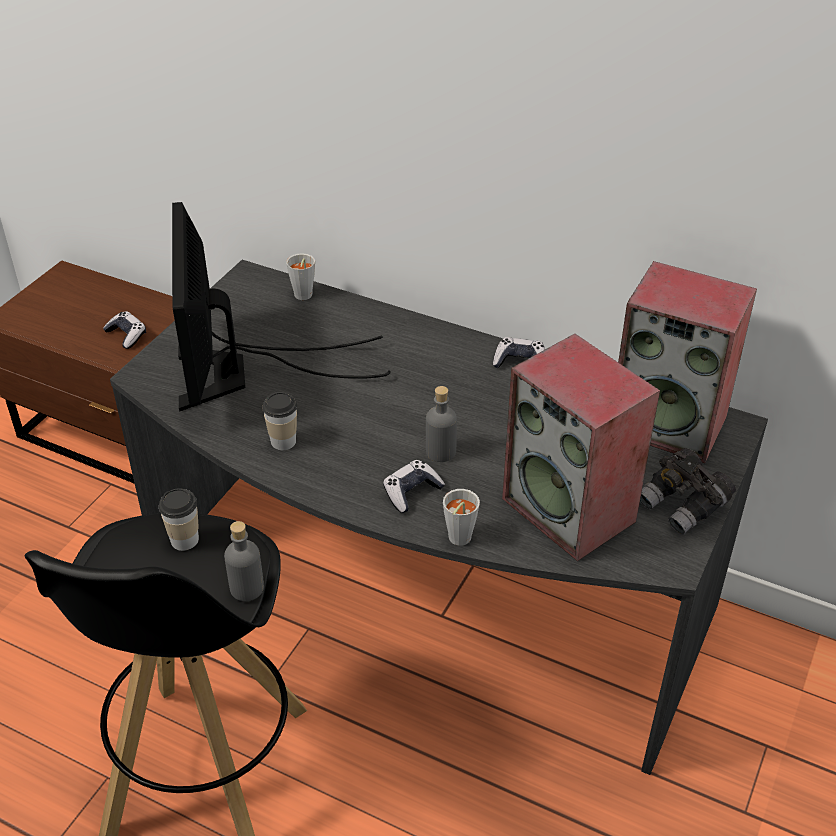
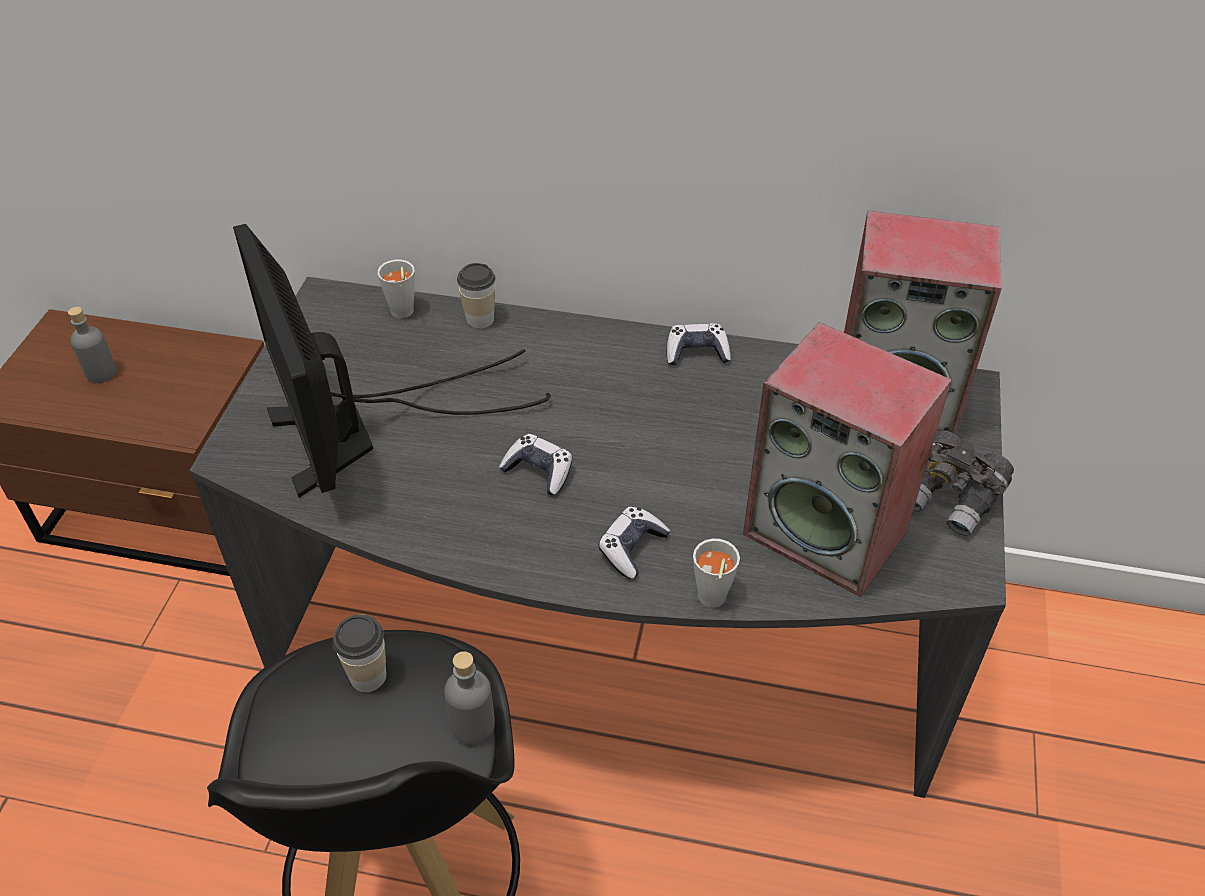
camera: 15 degrees left, 5 degrees up
(127, 335) = (170, 396): game controller -> game controller (539, 471)
(283, 441) = (447, 512): cup -> cup (480, 319)
(440, 452) = (647, 487): grey bottle -> grey bottle (101, 373)

